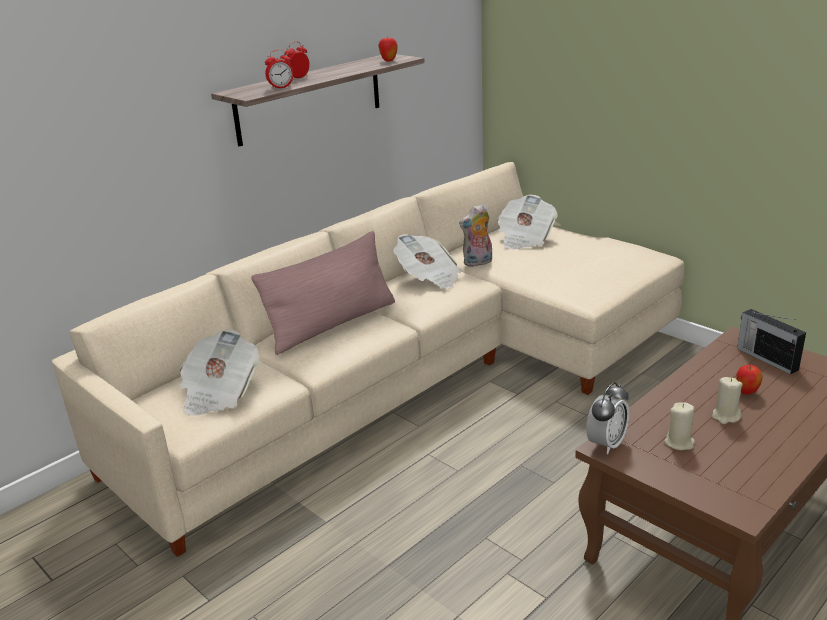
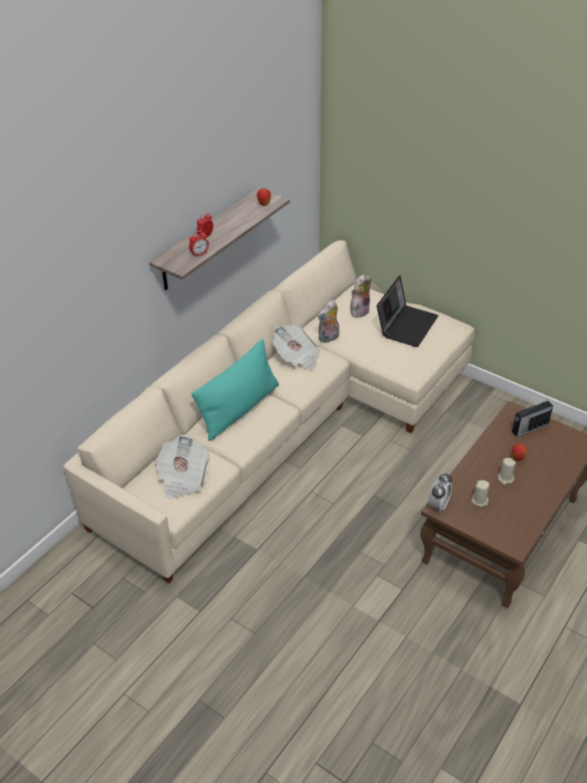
camera: 10 degrees left, 15 degrees up
(332, 324) = (239, 409): pink pillow -> turquoise pillow
(524, 238) = (359, 311): newspaper -> plush toy
(586, 252) = (406, 325): none -> laptop
(766, 358) = (529, 428): radio -> radio turned 75 degrees counterclockwise

